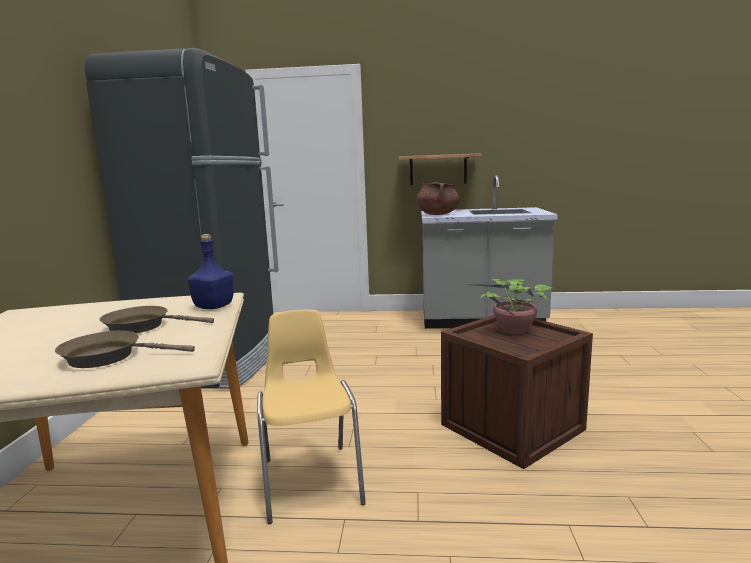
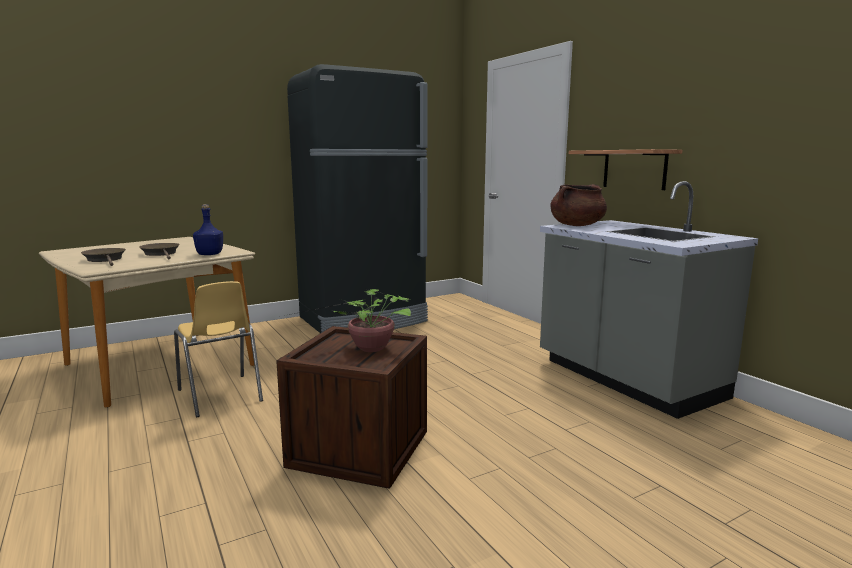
camera: 55 degrees right, 0 degrees up
(311, 480) = (220, 396): yellow chair -> yellow chair turned 105 degrees clockwise

